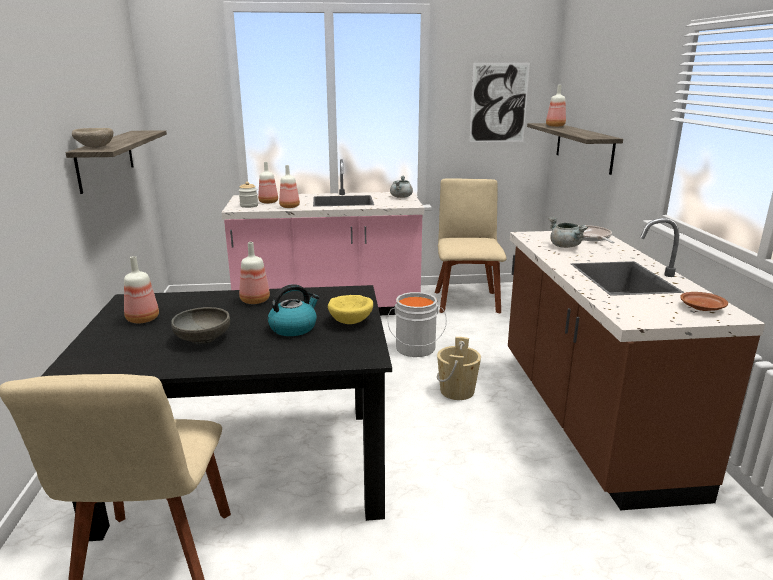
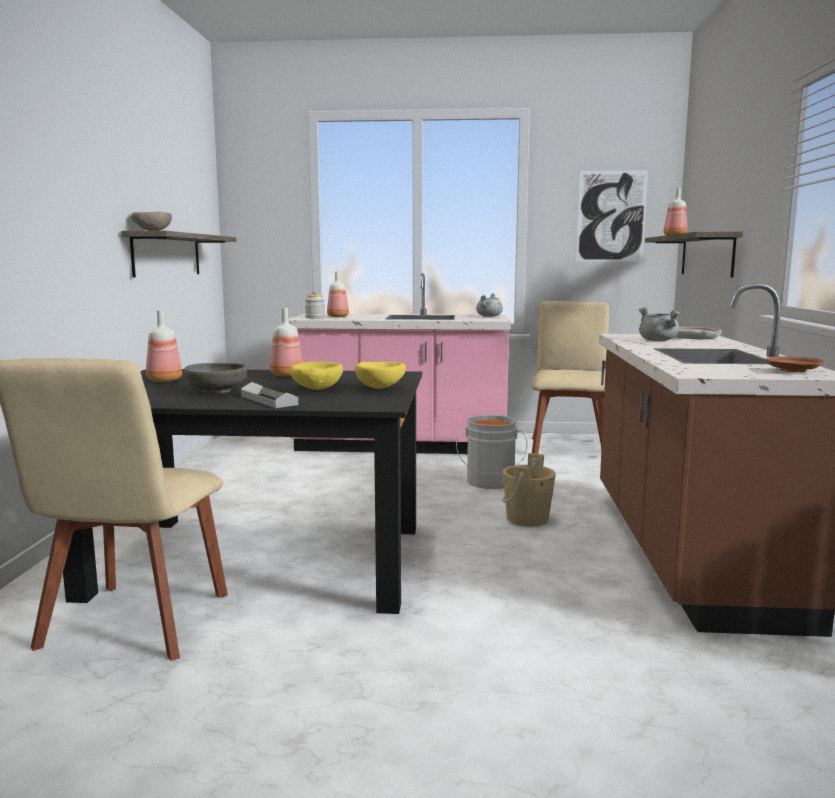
camera: 10 degrees right, 10 degrees down
(260, 354) = (268, 400): none -> grey tray
(290, 207) = (359, 319): bottle -> none
(293, 328) = (315, 389): kettle -> yellow bowl

